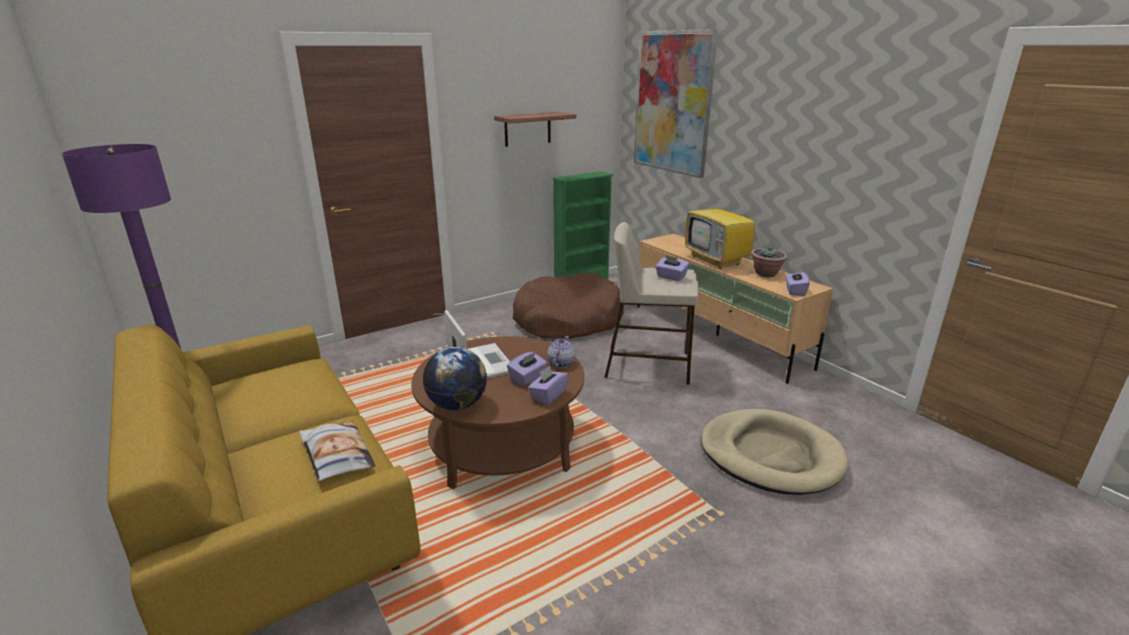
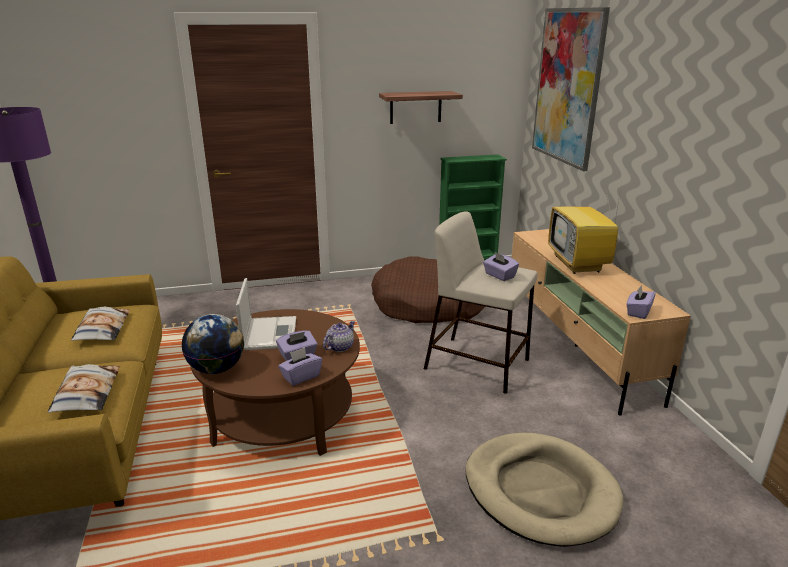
camera: 20 degrees right, 0 degrees up
(291, 390) = (102, 329): none -> pillow
(766, 274) = (622, 287): potted plant -> none

